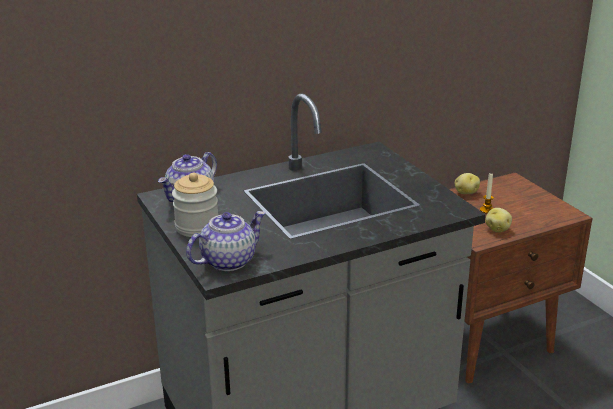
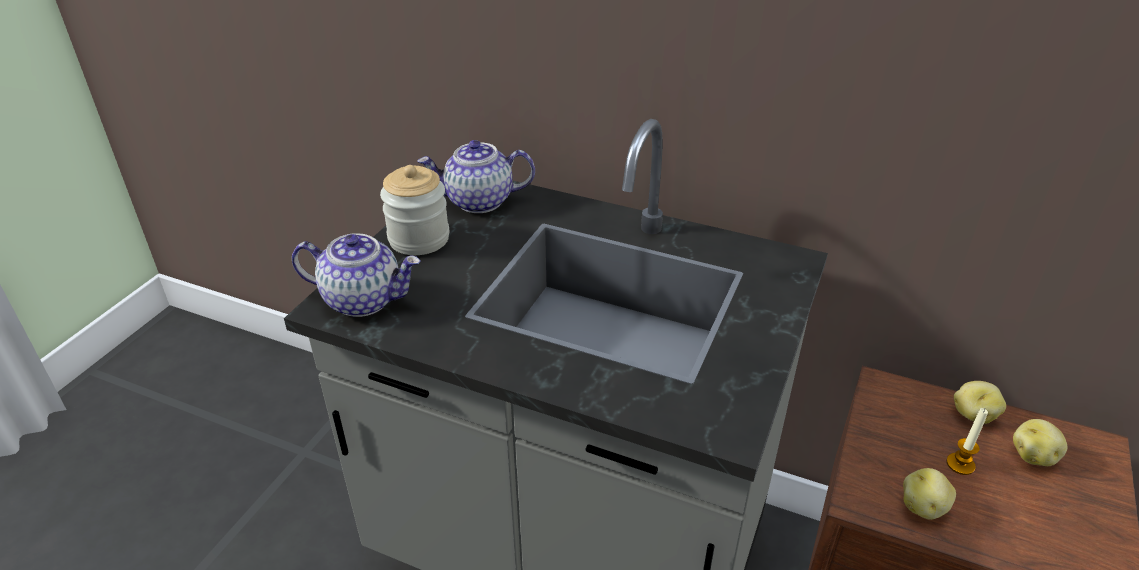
camera: 50 degrees right, 10 degrees up
(501, 194) = (1033, 455): none -> potato

